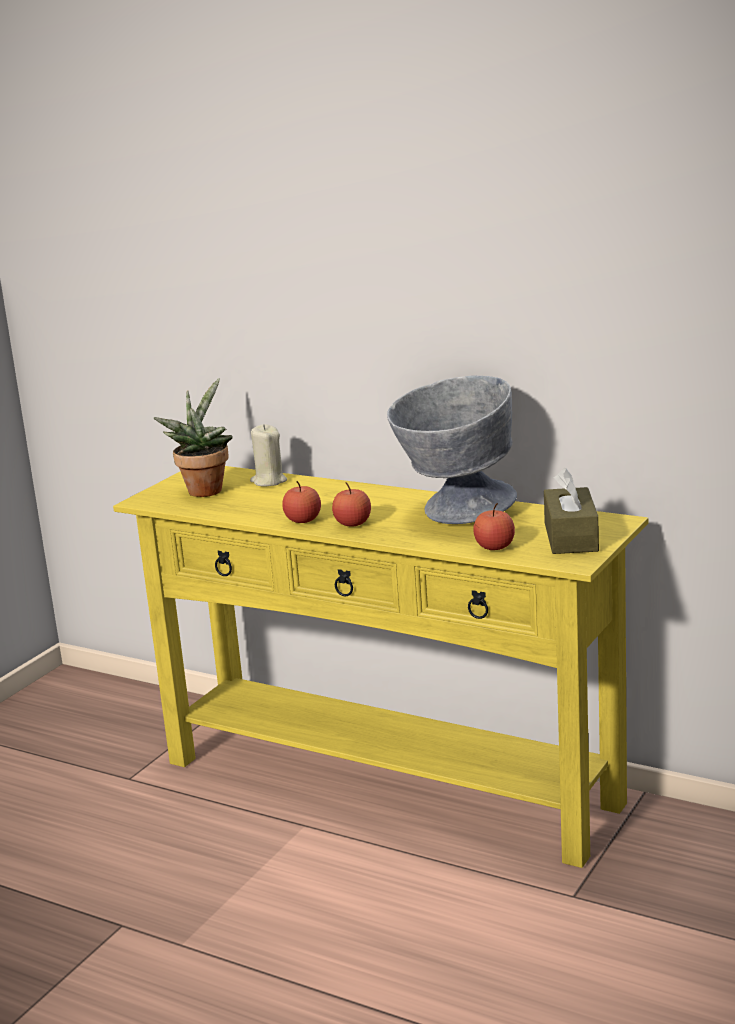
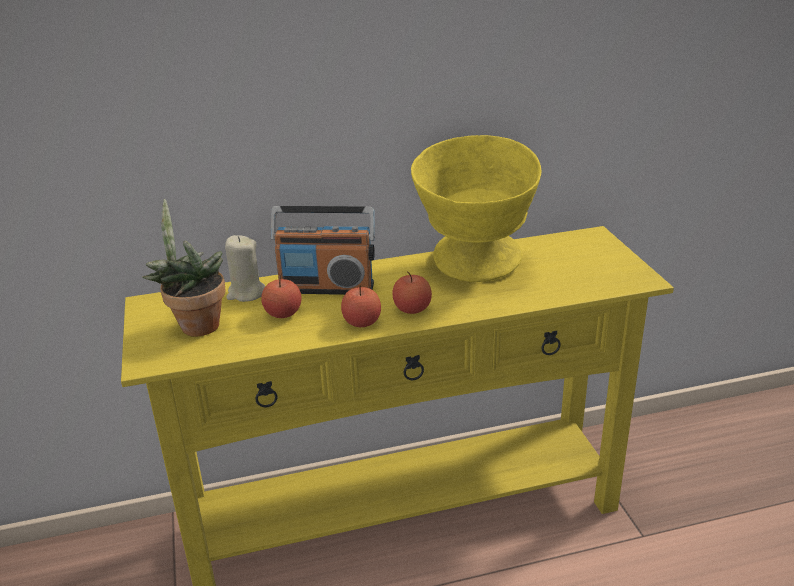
camera: 45 degrees left, 10 degrees up
(326, 493) = (327, 287): none -> radio
(455, 514) = (473, 269): grey bowl -> yellow bowl
(494, 547) = (565, 288): apple -> apple (283, 313)
(571, 537) = (595, 260): brown tissue box -> none

